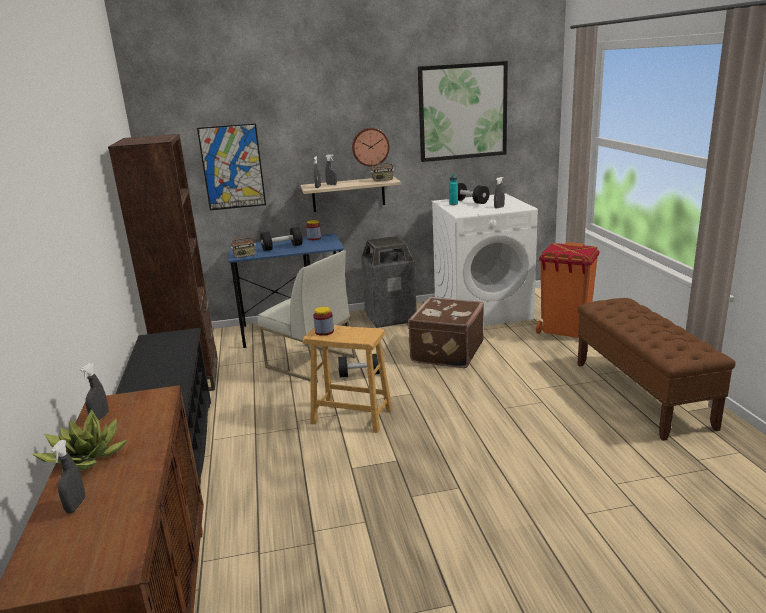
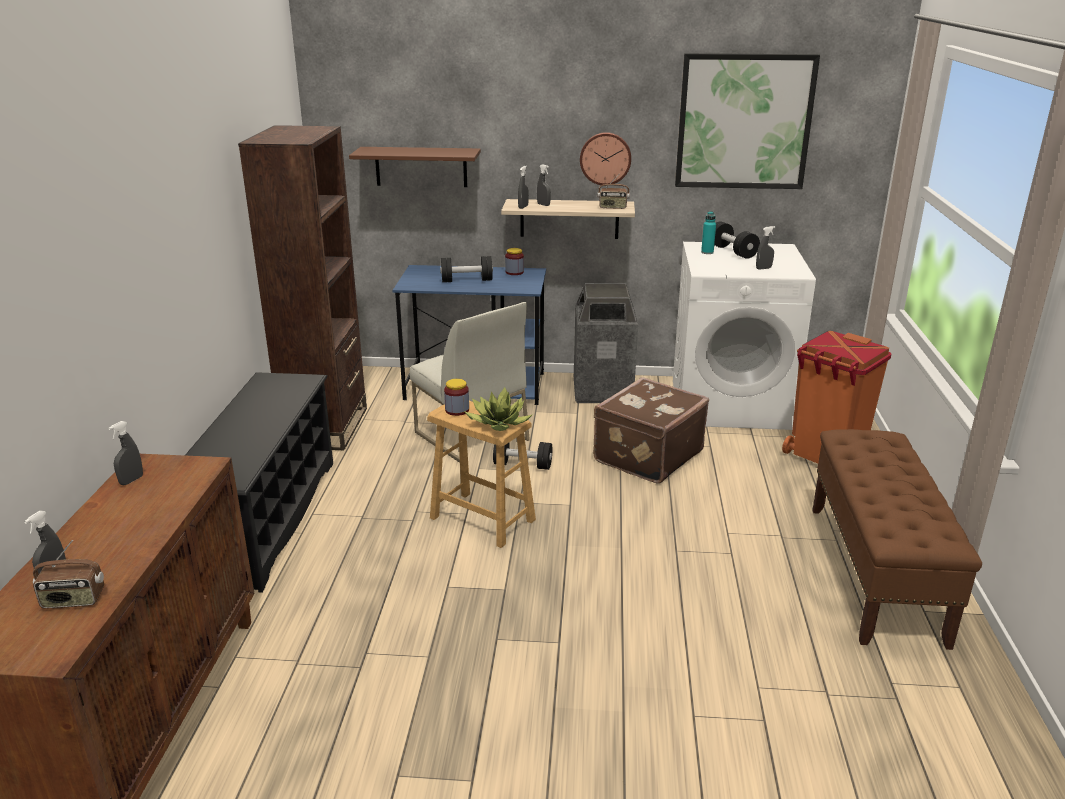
camera: 15 degrees right, 5 degrees up
(86, 458) = (93, 526): potted plant -> potted plant (499, 423)
(232, 167) = (421, 167): picture -> brown shelf
(244, 256) = (415, 285): radio -> radio (73, 600)

